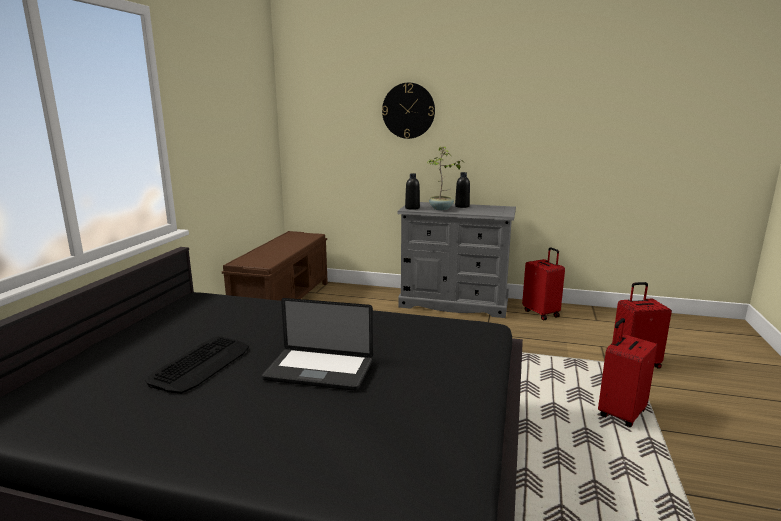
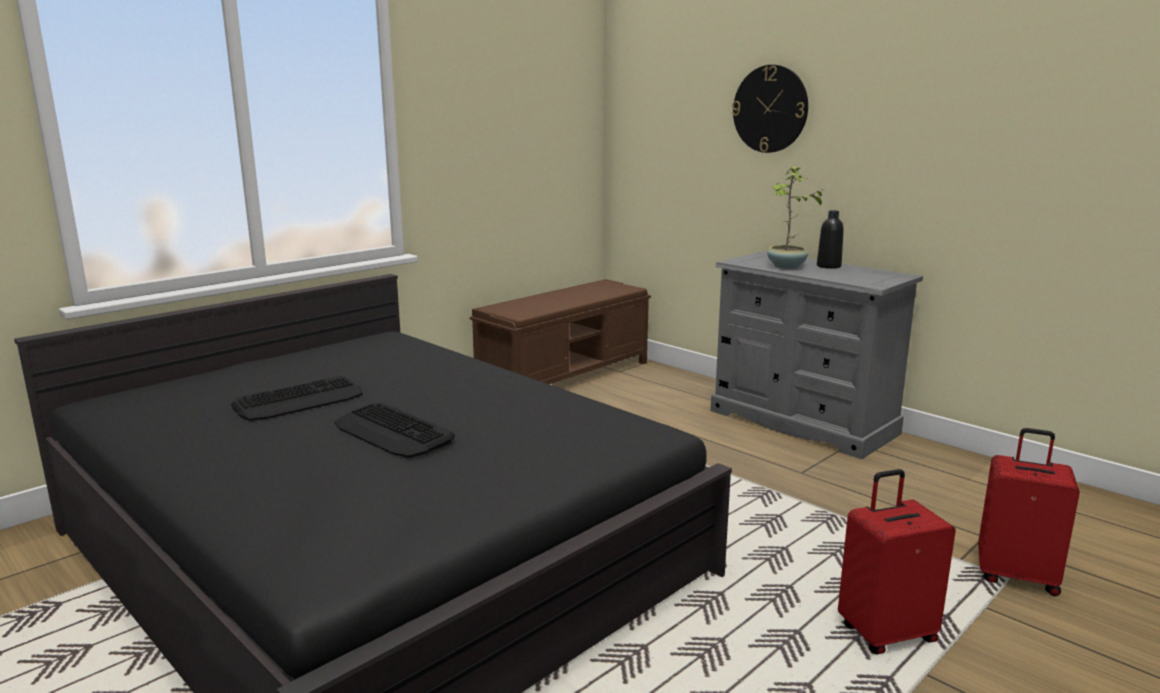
camera: 30 degrees right, 0 degrees up
(319, 371) = (393, 432): laptop -> keyboard
(412, 208) = (744, 261): black bottle -> none
(541, 313) = (936, 466): red suitcase -> none

